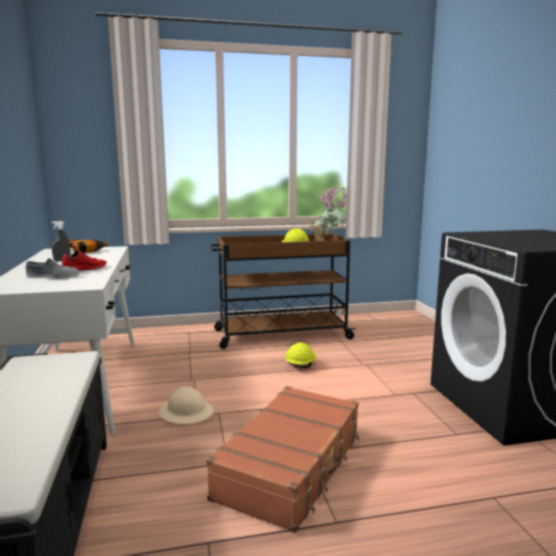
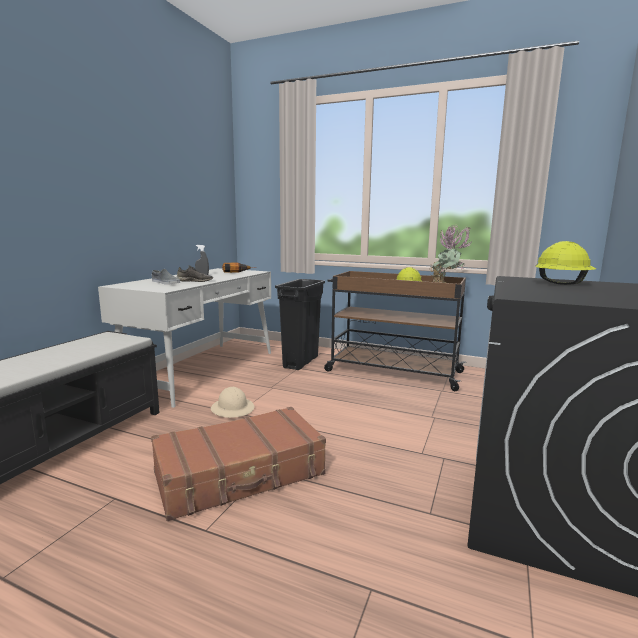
camera: 35 degrees right, 0 degrees up
(84, 269) = (195, 281): red shoe -> grey shoe
(182, 346) = (301, 362): none -> black trash can
(300, 366) = (369, 401): yellow hard hat -> yellow hard hat (562, 283)

